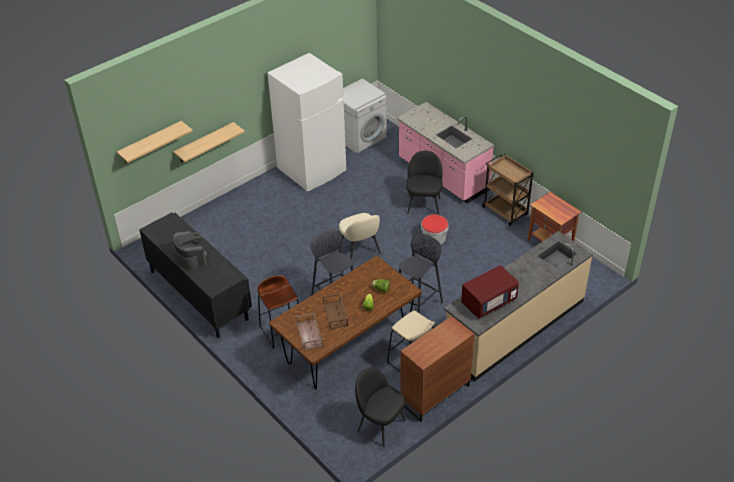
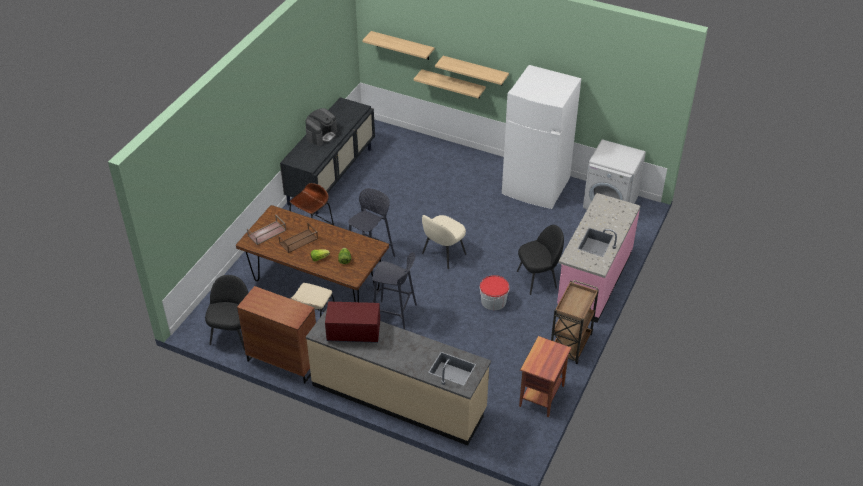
camera: 65 degrees right, 0 degrees up
(222, 114) = (475, 71): none -> shelf
(488, 302) = (353, 332): red microwave -> red microwave turned 150 degrees clockwise

